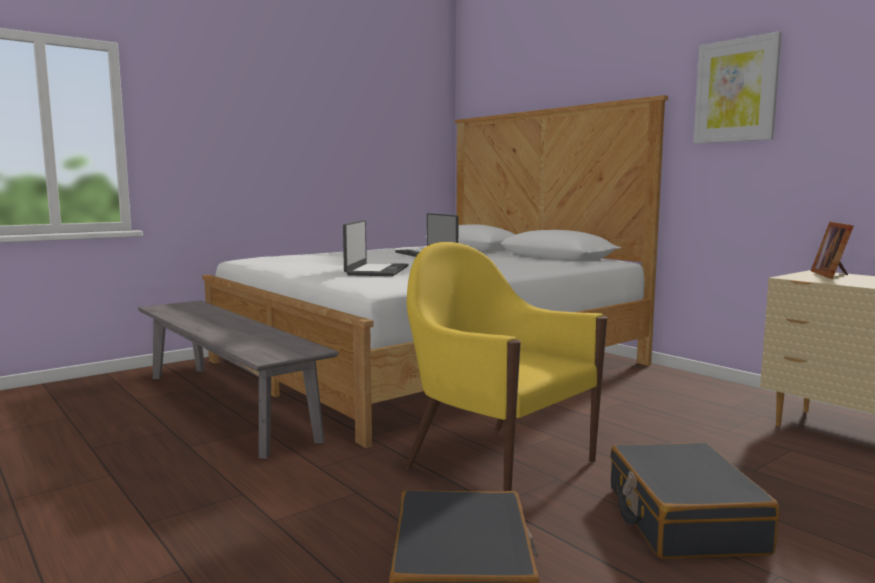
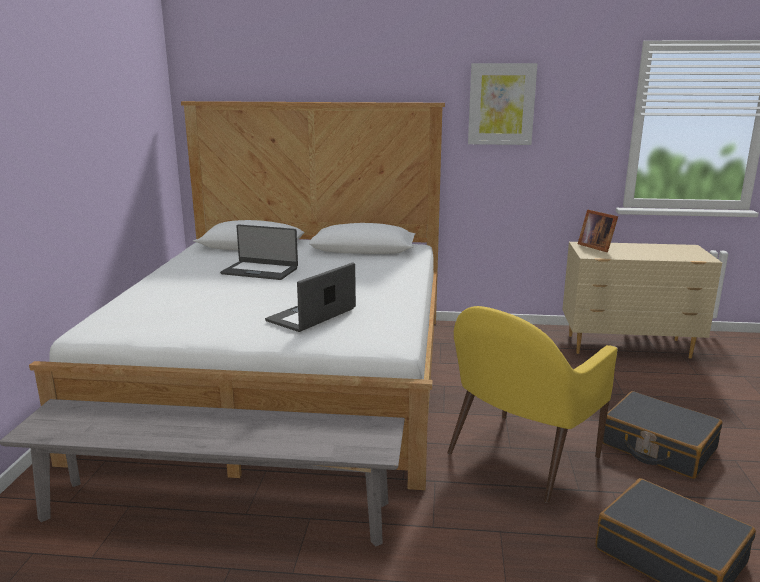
camera: 45 degrees left, 10 degrees up
(376, 270) = (312, 315): laptop -> laptop turned 105 degrees counterclockwise
(498, 464) = (521, 457): yellow armchair -> yellow armchair turned 45 degrees counterclockwise

